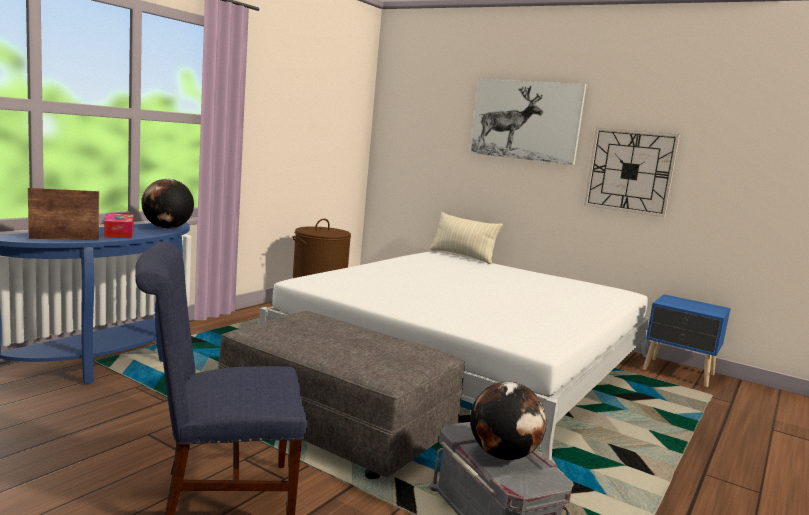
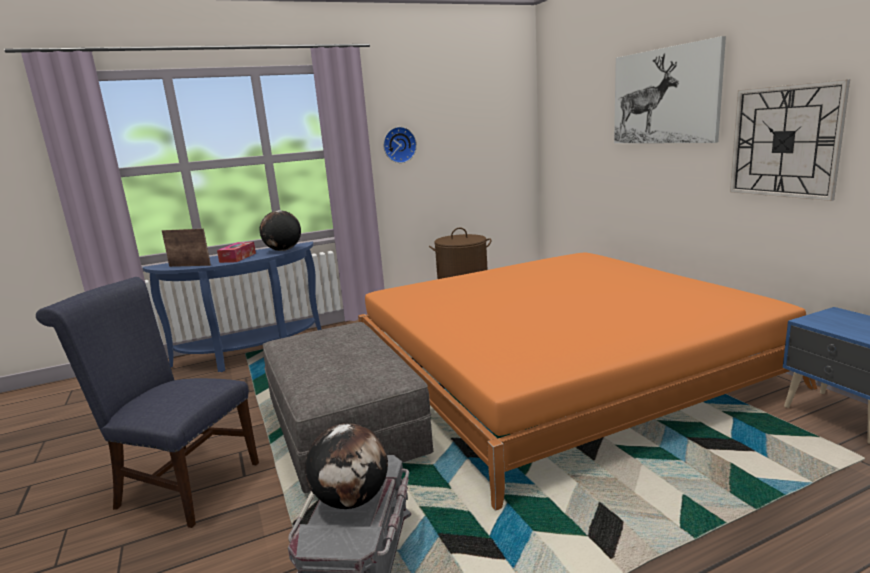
camera: 35 degrees right, 5 degrees up
(263, 121) = (399, 145): none -> wall clock
(462, 256) = (608, 257): beige pillow -> none
(466, 355) = (556, 368): white bed -> orange bed

